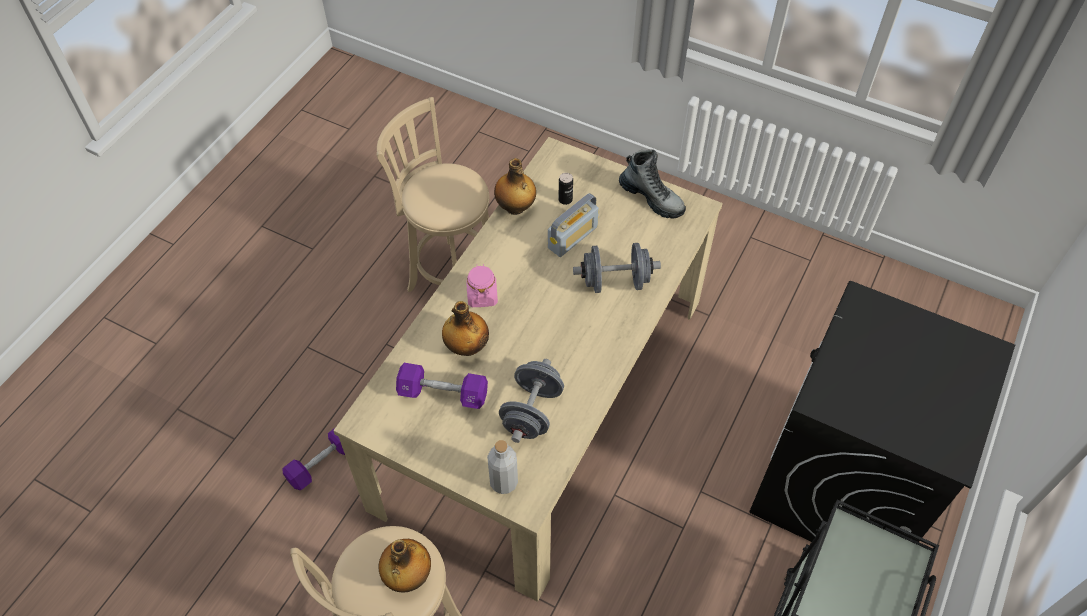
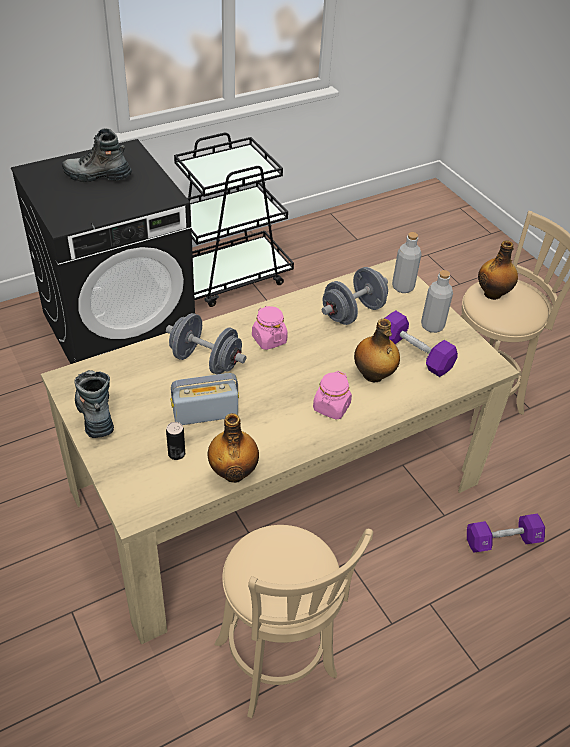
camera: 150 degrees left, 10 degrees down
(444, 441) = (432, 326): none -> grey bottle
(583, 333) = (269, 339): none -> pink jar
(923, 387) = (97, 176): none -> boot

